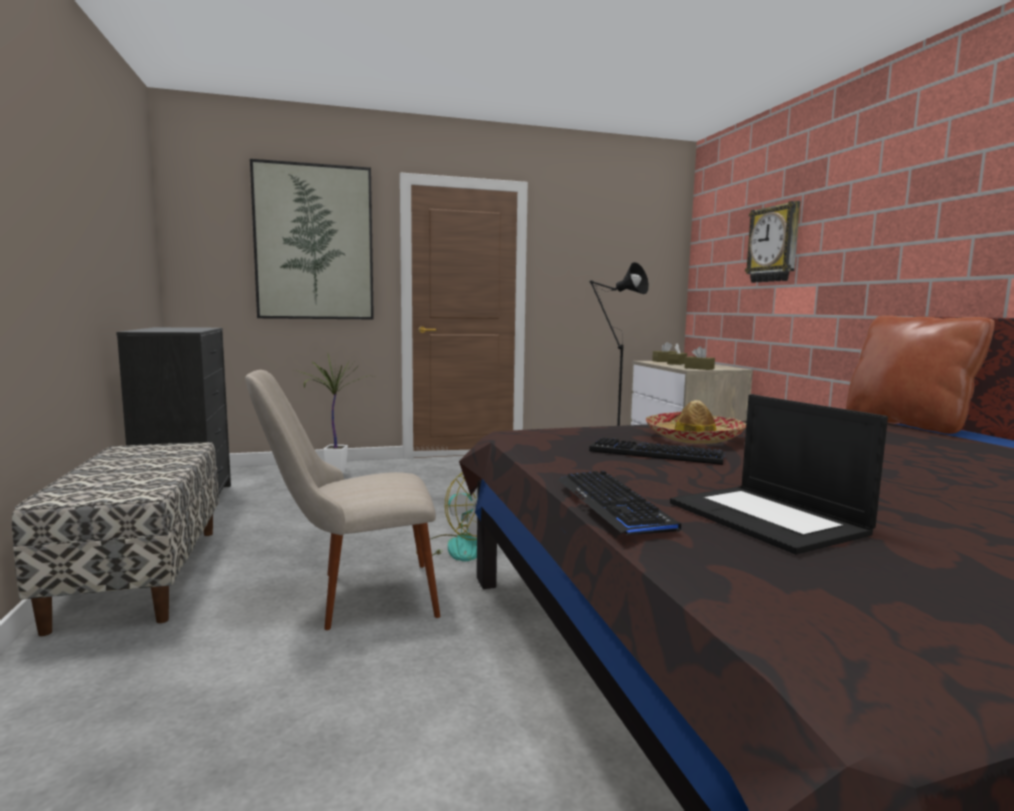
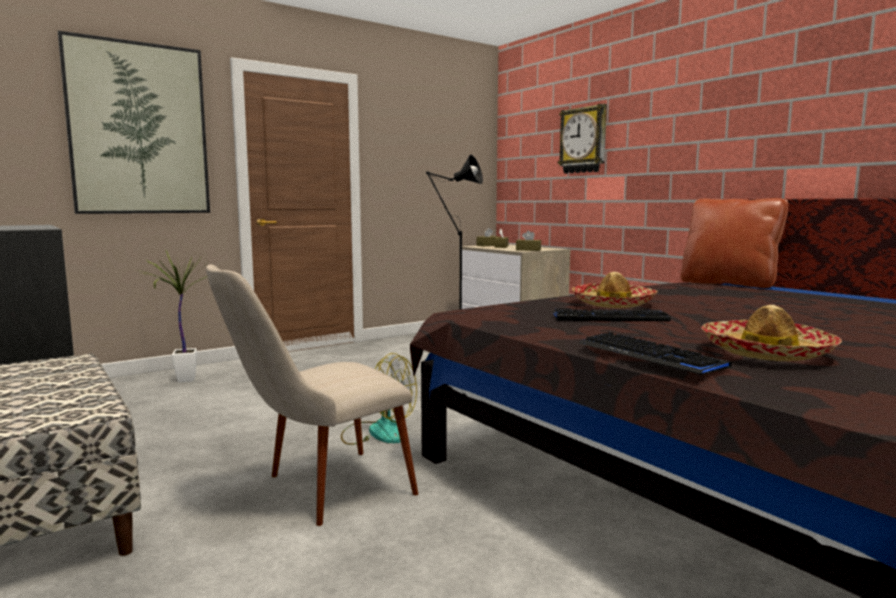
camera: 20 degrees left, 0 degrees up
(769, 518) = (767, 353): laptop -> hat

